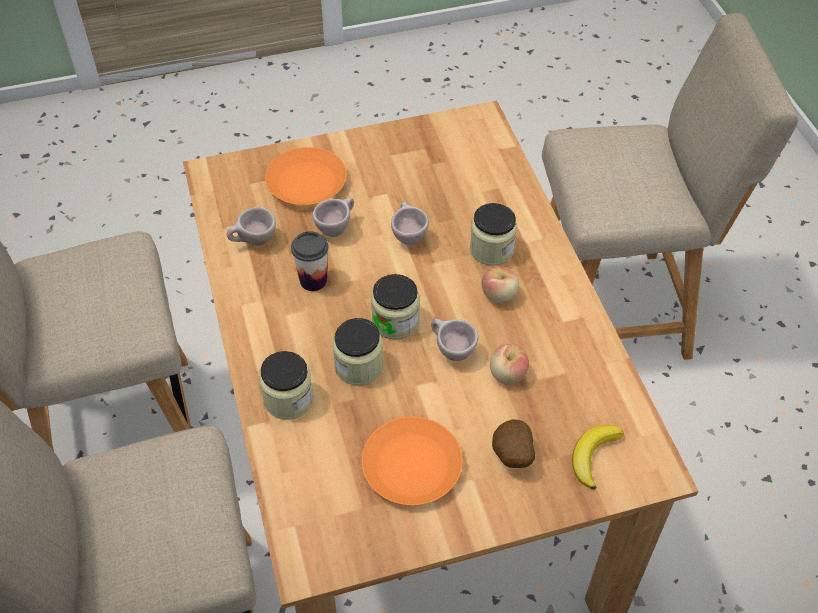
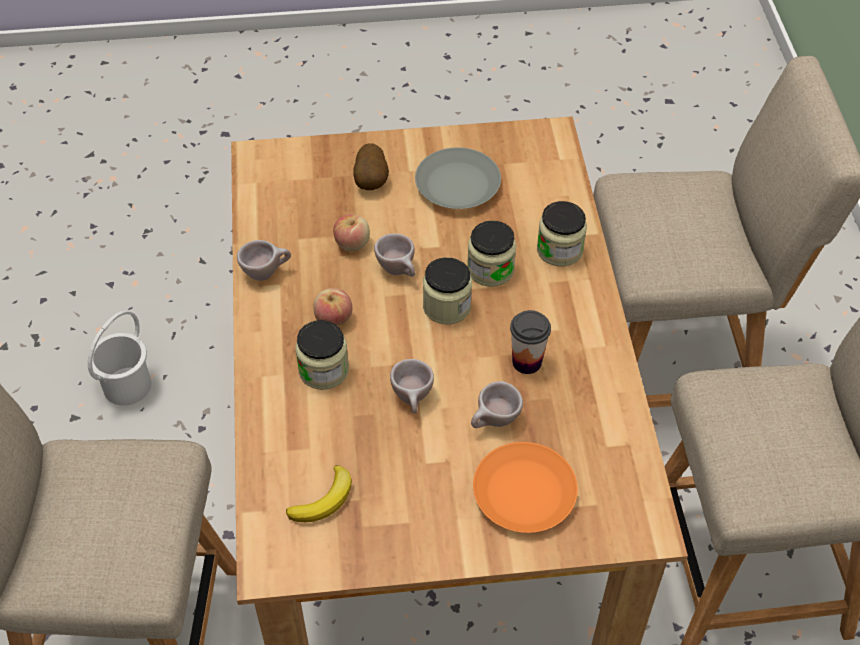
camera: 170 degrees left, 0 degrees up
(253, 242) = (592, 418): beige cup -> beige cup (266, 272)
(413, 465) = (456, 186): orange plate -> grey plate
(593, 456) = (303, 173): banana -> banana (324, 500)
(738, 520) = (126, 386): none -> white bucket

